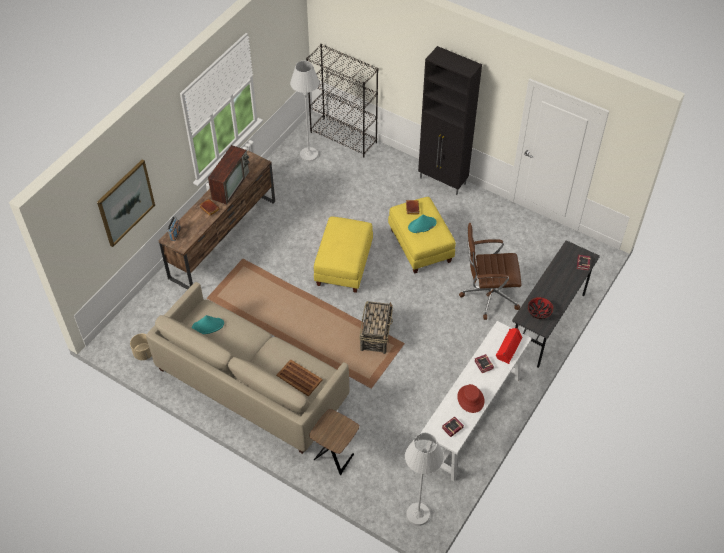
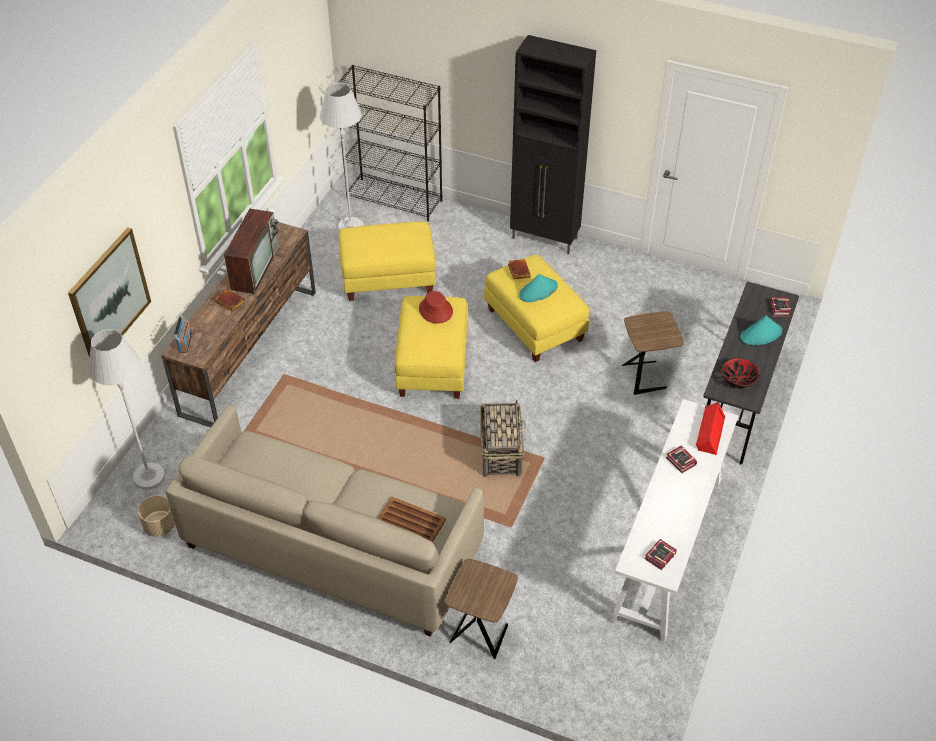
camera: 10 degrees left, 5 degrees down
(208, 326) = (257, 467): turquoise hat -> turquoise hat (761, 334)
(327, 197) = (388, 278): none -> yellow ottoman
(418, 514) = (624, 698): white floor lamp -> white floor lamp (149, 477)
(470, 399) = (675, 511): red hat -> red hat (435, 310)
(488, 295) = (645, 377): brown office chair -> brown side table

